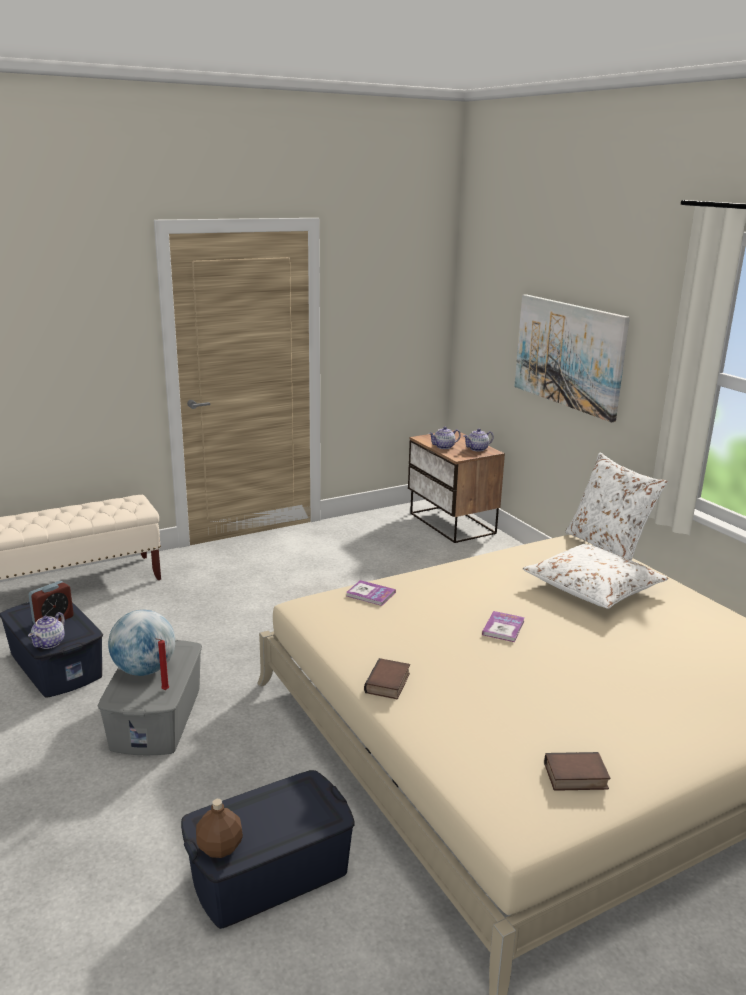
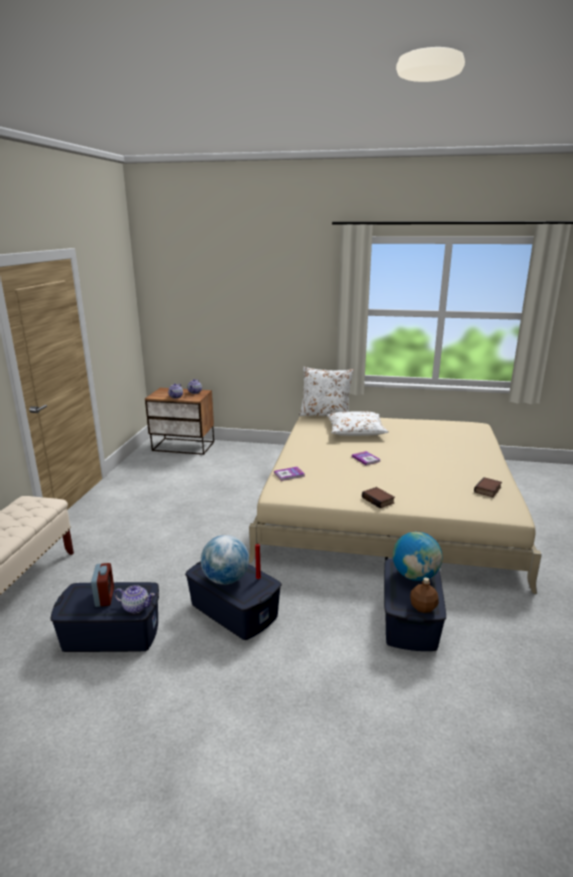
camera: 50 degrees left, 0 degrees up
(49, 643) = (136, 607): teapot -> teapot turned 45 degrees counterclockwise
(157, 717) = (234, 610): grey storage box -> blue storage box
(296, 812) = (415, 576): none -> globe
(569, 354) = (253, 318): picture -> none

